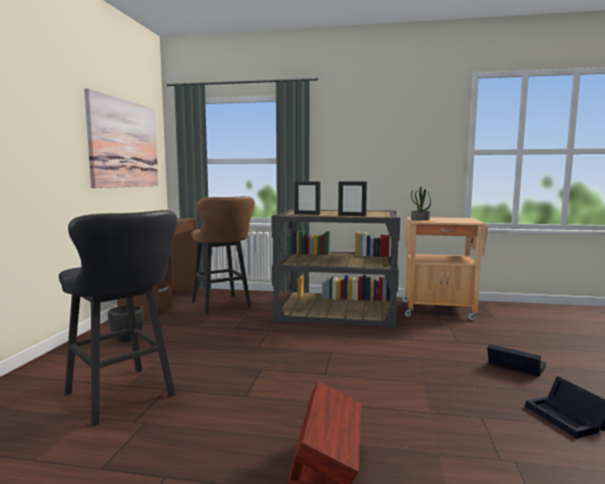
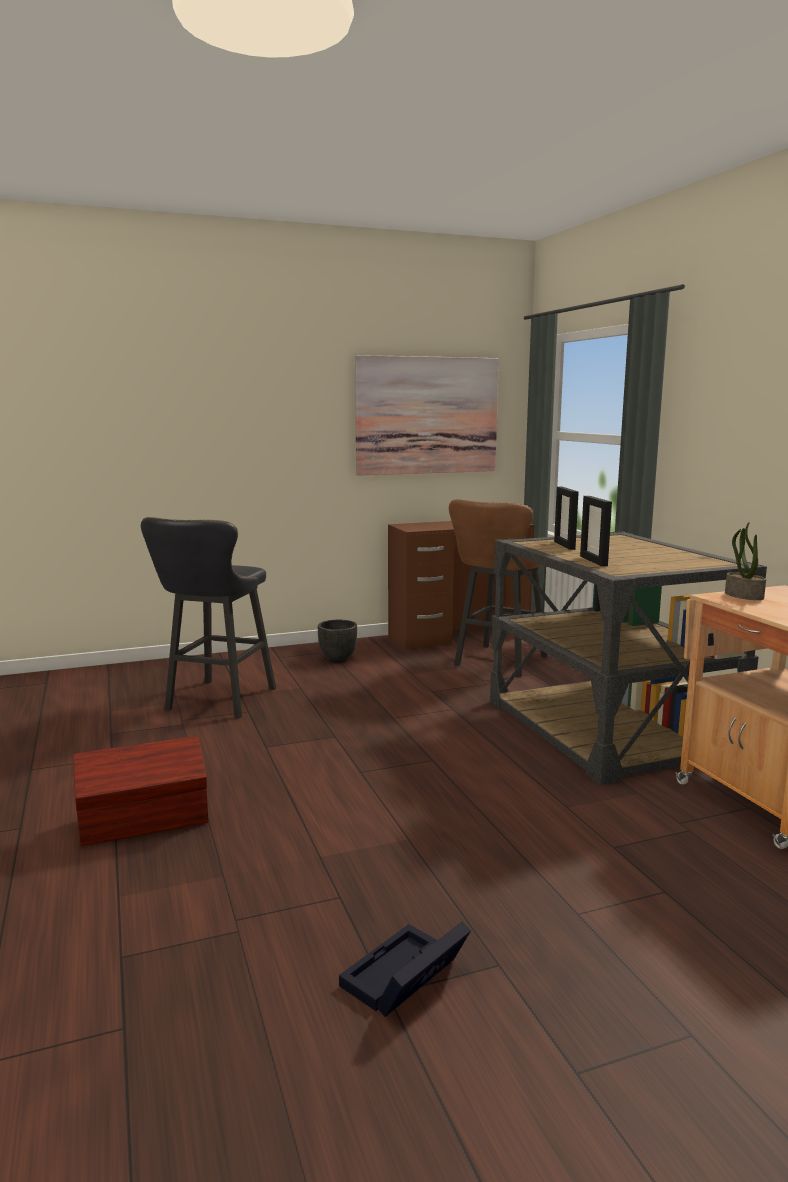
camera: 60 degrees right, 5 degrees up
(513, 366) = (570, 915): black storage box -> none

